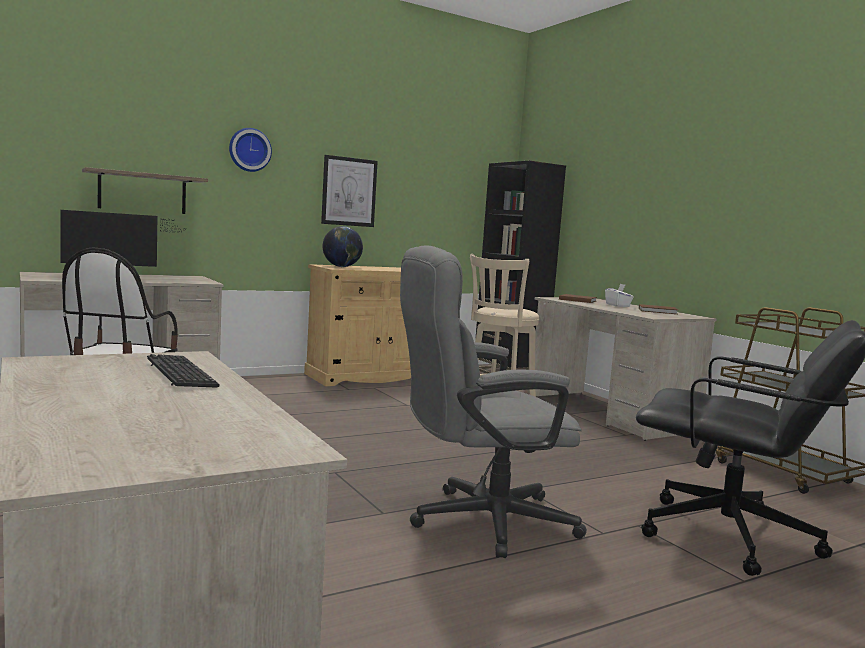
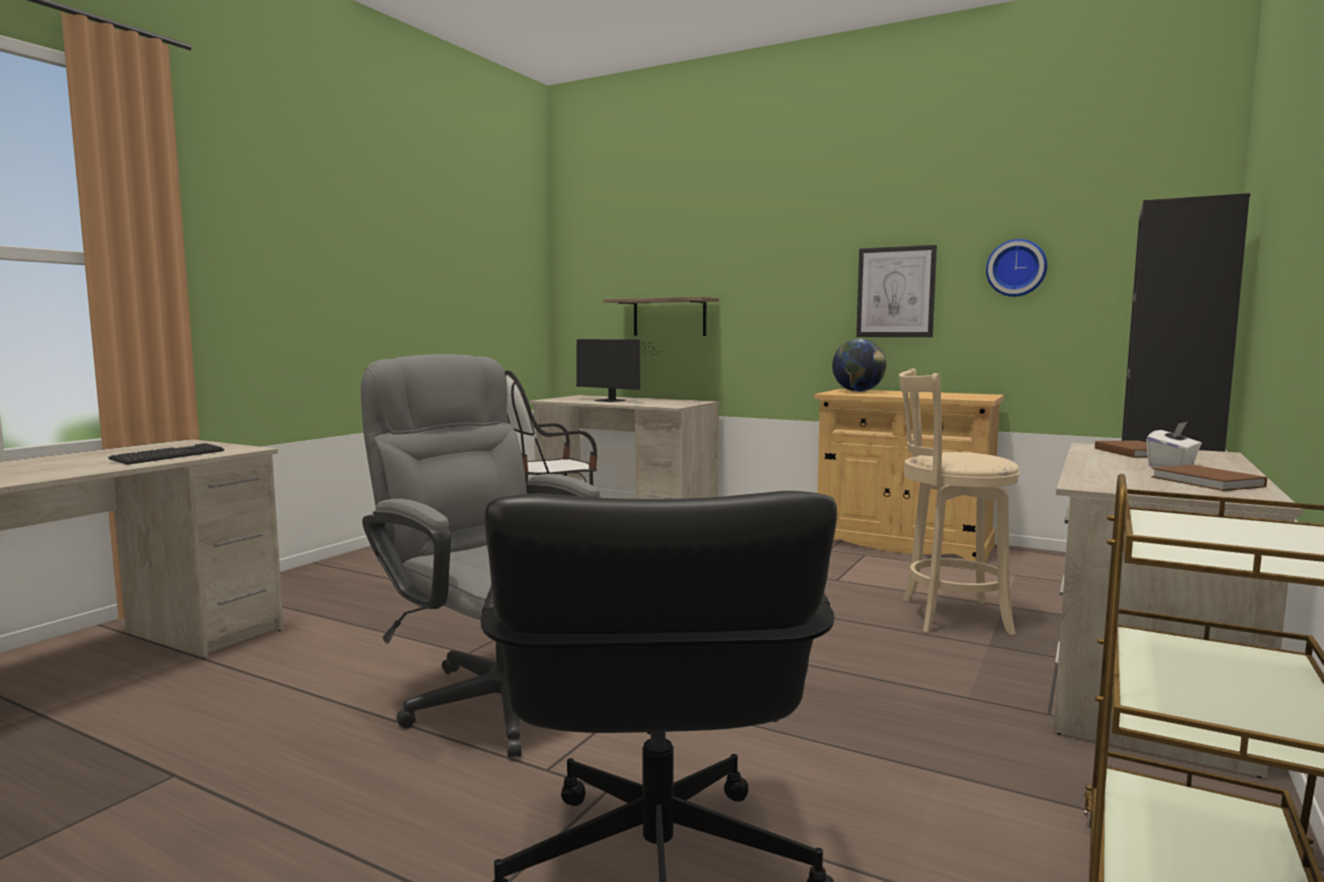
camera: 60 degrees right, 0 degrees up
(249, 150) = (769, 258): wall clock -> wall clock (1016, 268)

